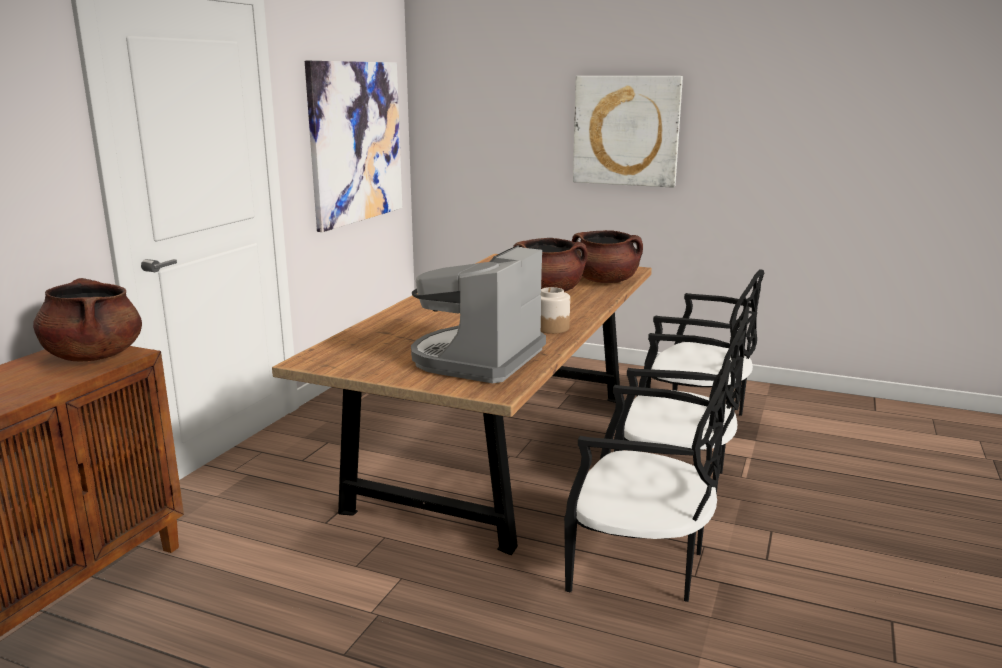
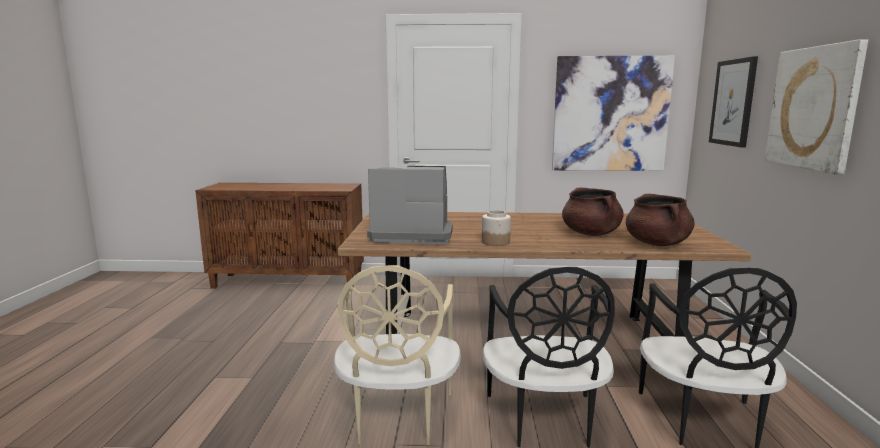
camera: 70 degrees right, 5 degrees down
(94, 356) = (338, 187): brown cooking pot -> none
(495, 122) = (733, 102): none -> picture
(640, 565) = (397, 417): black chair -> beige chair

